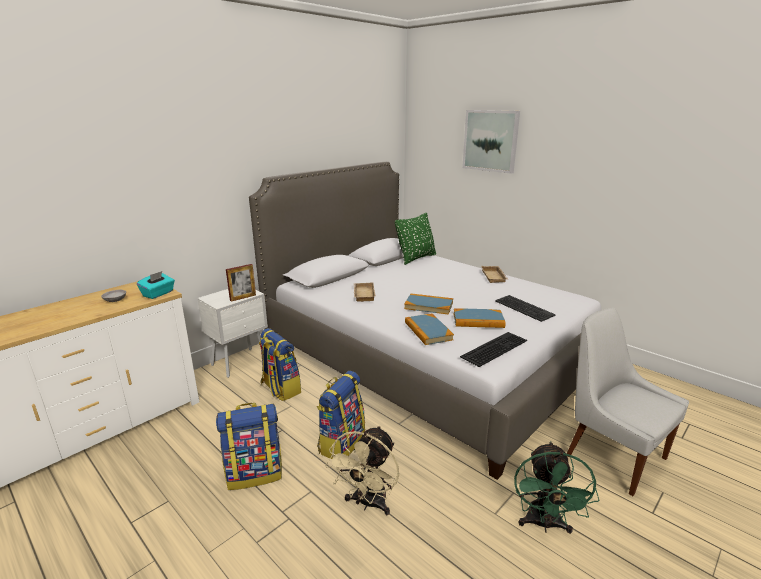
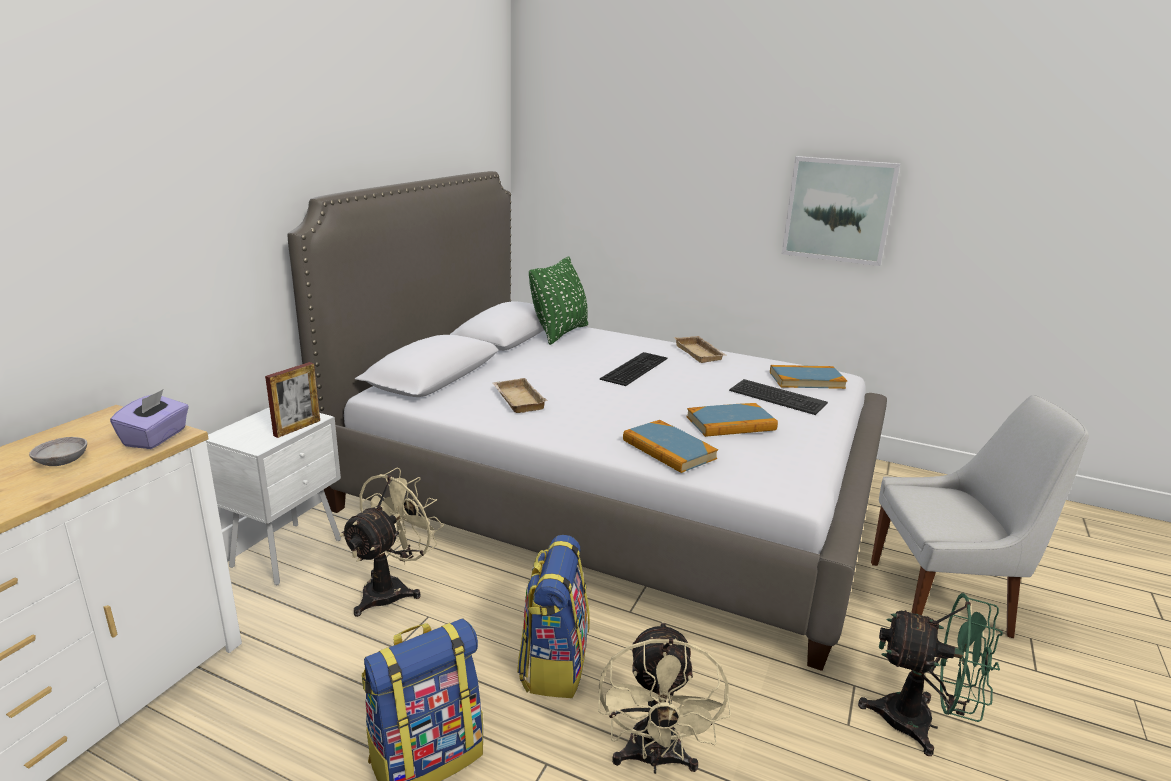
camera: 20 degrees left, 0 degrees up
(158, 294) = (156, 437): turquoise tissue box -> purple tissue box
(280, 389) = (392, 589): backpack -> beige fan
(428, 306) = (639, 408): book -> book (806, 380)
(490, 141) = (669, 137): picture -> picture (838, 210)
(493, 348) = (783, 463): keyboard -> keyboard (633, 368)
(544, 524) = (920, 724): green fan -> green fan turned 60 degrees counterclockwise
(611, 455) = (944, 598): white chair -> white chair turned 150 degrees clockwise

